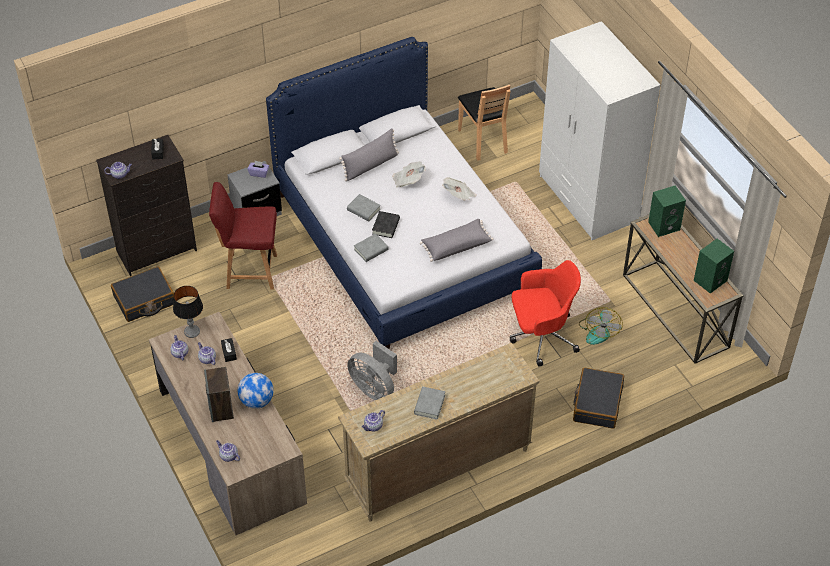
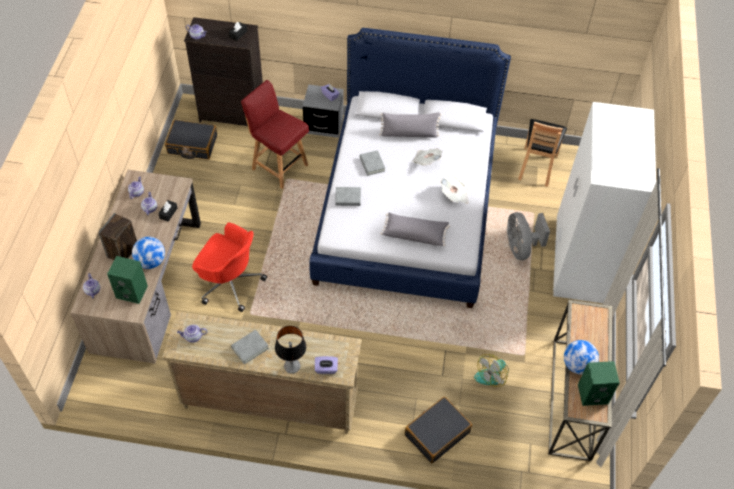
camera: 35 degrees right, 5 degrees up
(192, 331) = (160, 182): table lamp -> table lamp (292, 366)
(374, 388) = (282, 307): grey fan -> grey fan (520, 247)
(386, 226) = (375, 187): black book -> none
(506, 381) = (326, 369): none -> purple tissue box
(541, 336) = (442, 348): red office chair -> red office chair (229, 282)
(664, 225) = (595, 320): green speaker -> green speaker (133, 291)
(680, 266) = (577, 365): none -> globe

